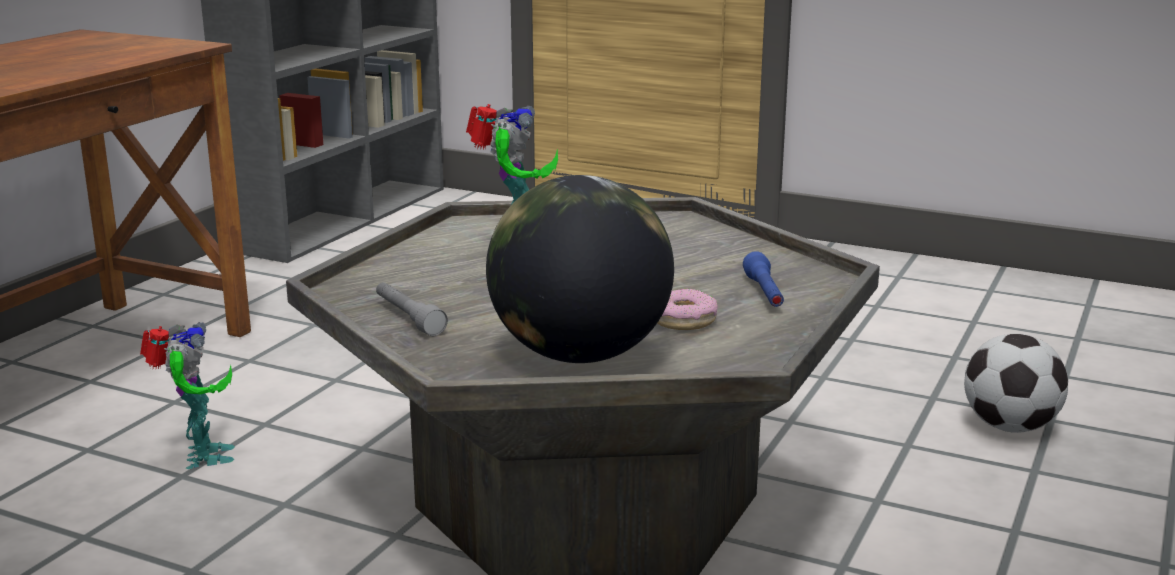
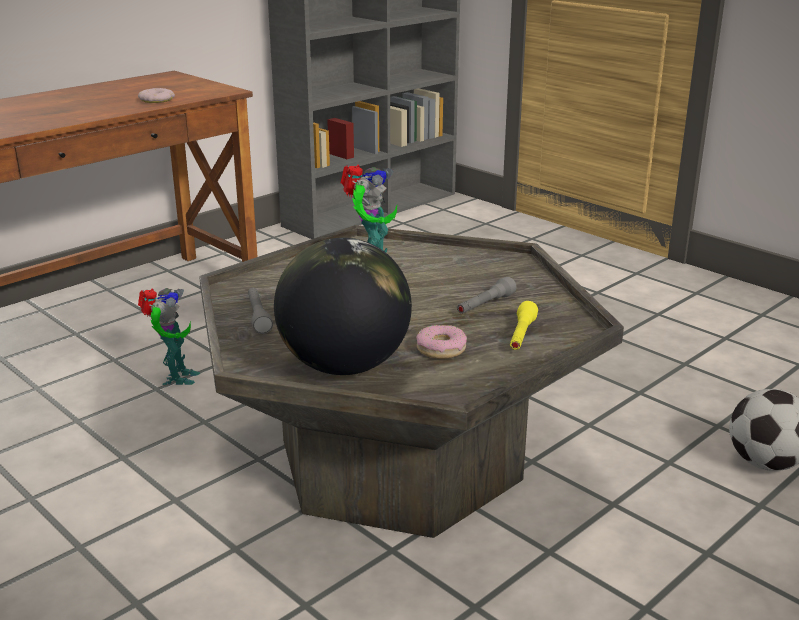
camera: 20 degrees right, 5 degrees up
(101, 60) = (156, 100): none -> donut
(690, 269) = (485, 305): none -> grey flashlight
(764, 293) = (521, 336): blue flashlight -> yellow flashlight

